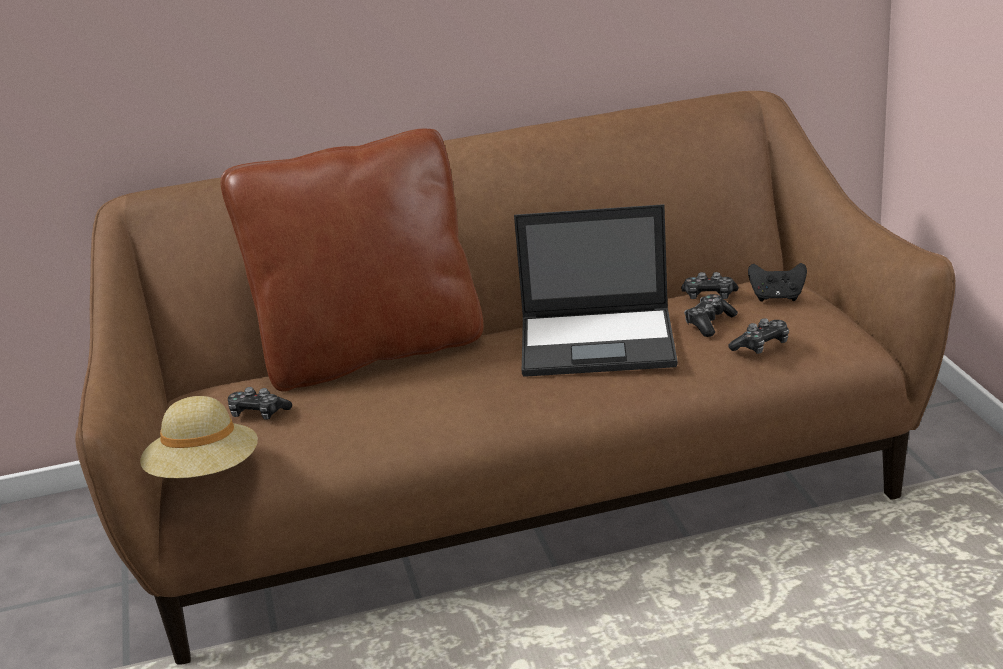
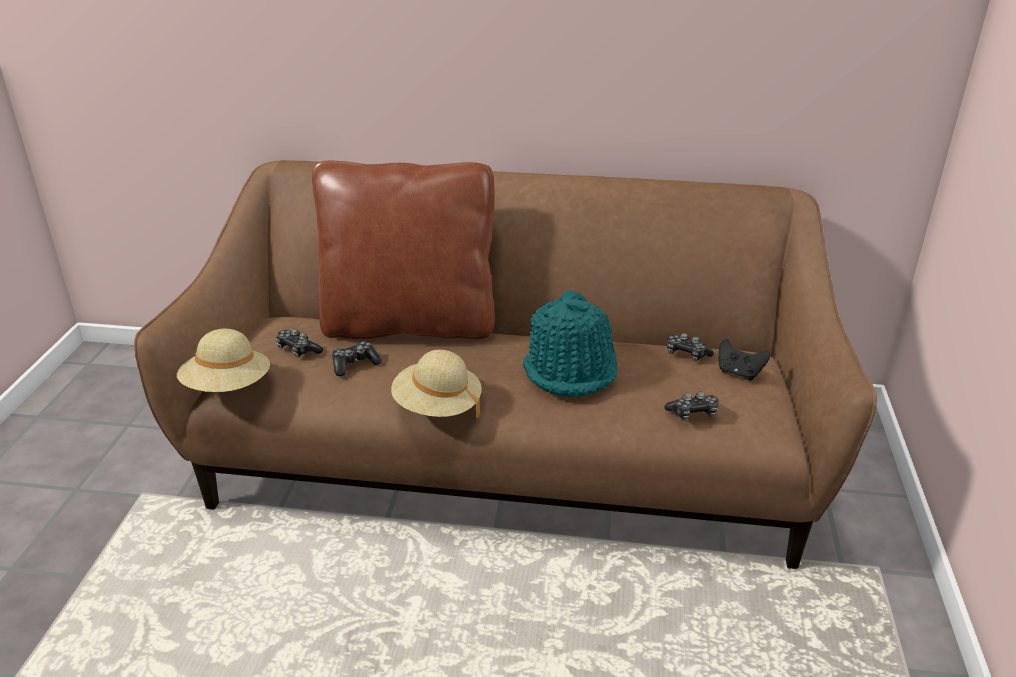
camera: 20 degrees right, 5 degrees up
(477, 422) = (437, 407): none -> beige hat
(599, 342) = (571, 369): laptop -> turquoise hat
(709, 323) = (667, 379): game controller -> game controller (355, 364)

